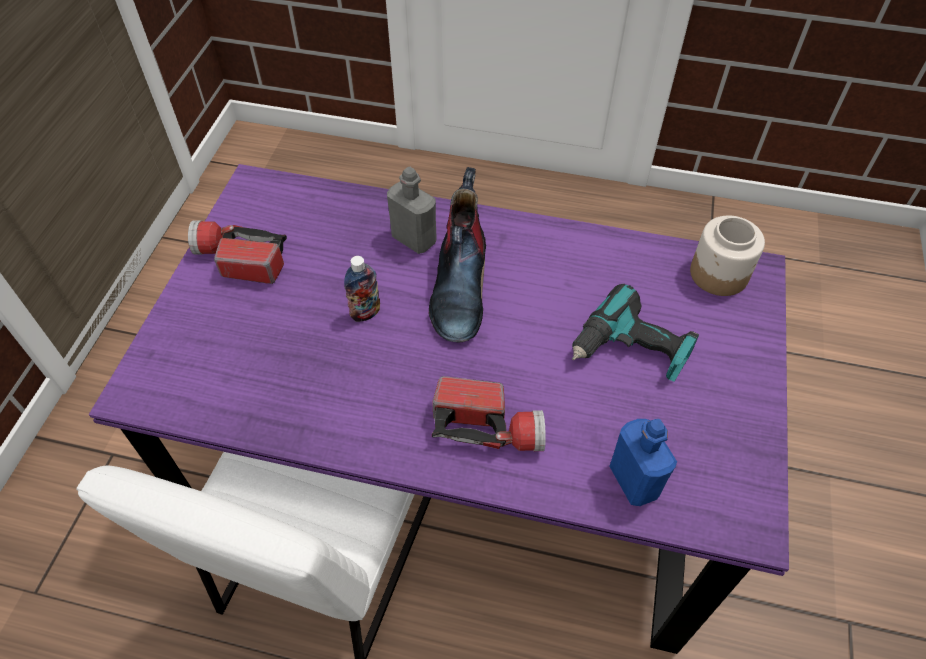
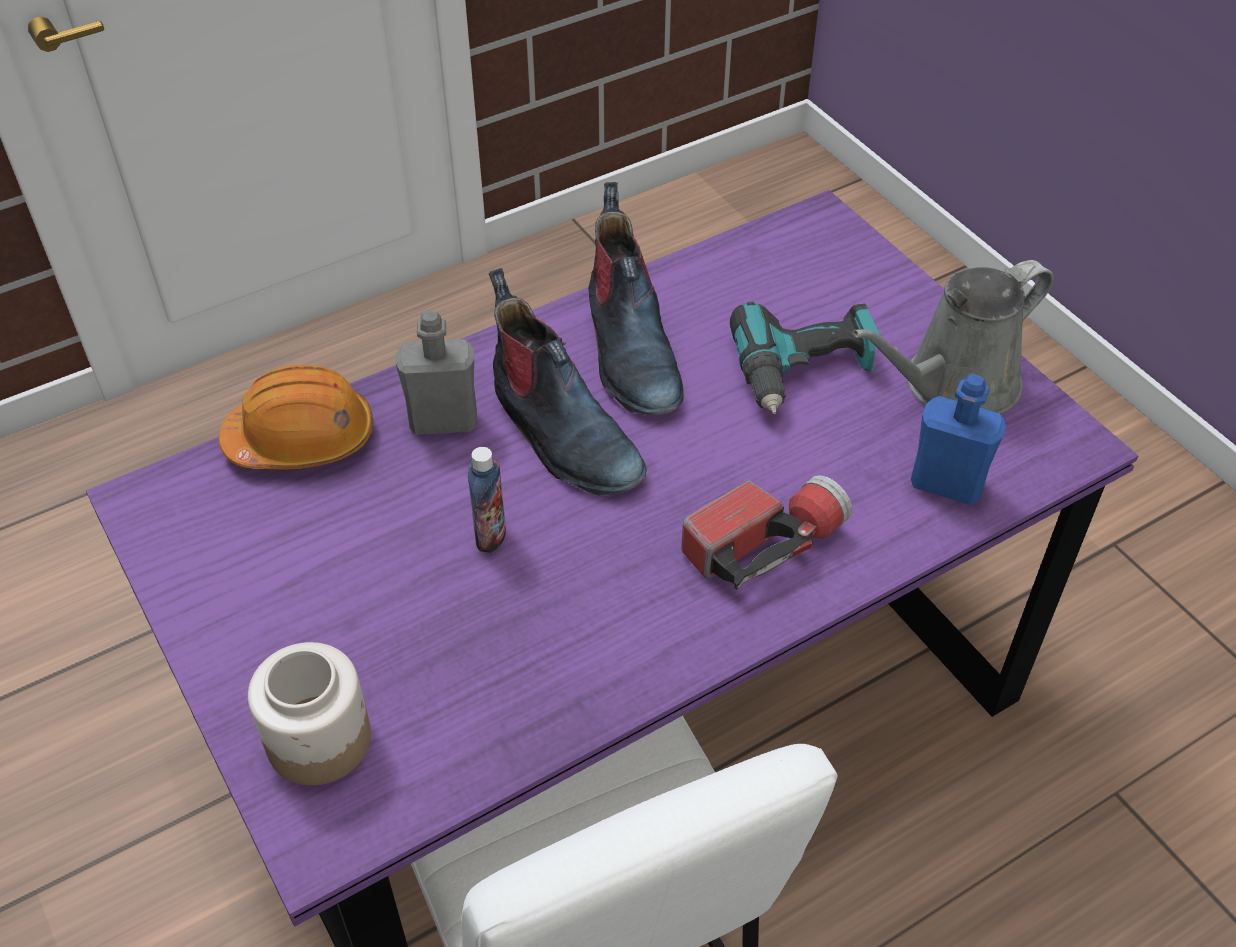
camera: 45 degrees left, 5 degrees down
(239, 260) = (249, 596): flashlight -> none
(344, 202) = (302, 439): none -> orange hard hat
(548, 269) = (630, 351): none -> boot
(714, 428) = (953, 386): none -> grey watering can
(719, 274) = (794, 244): jar -> jar (320, 739)

